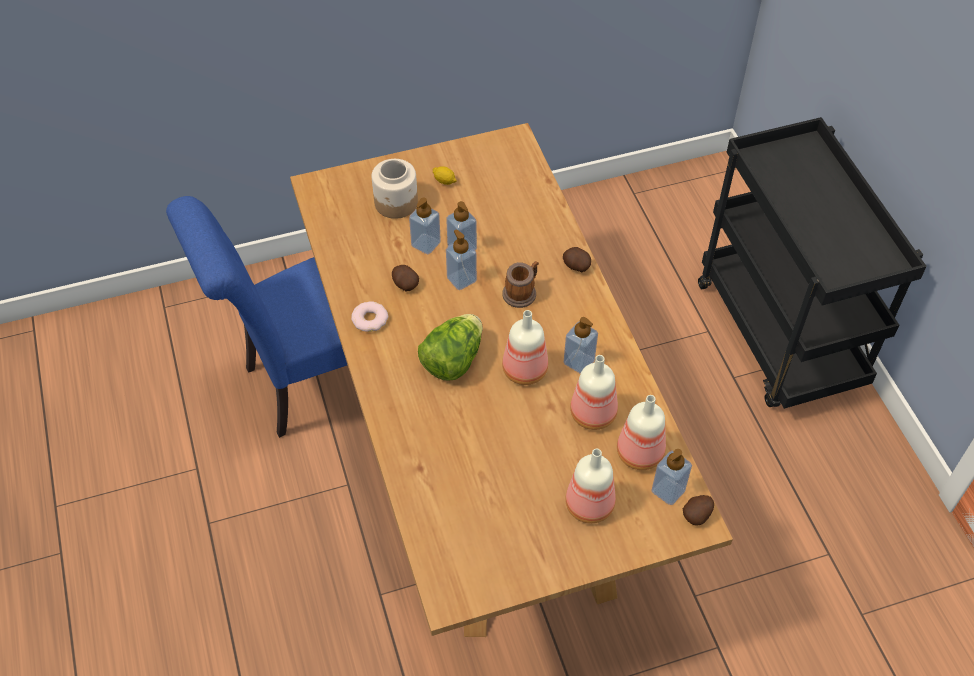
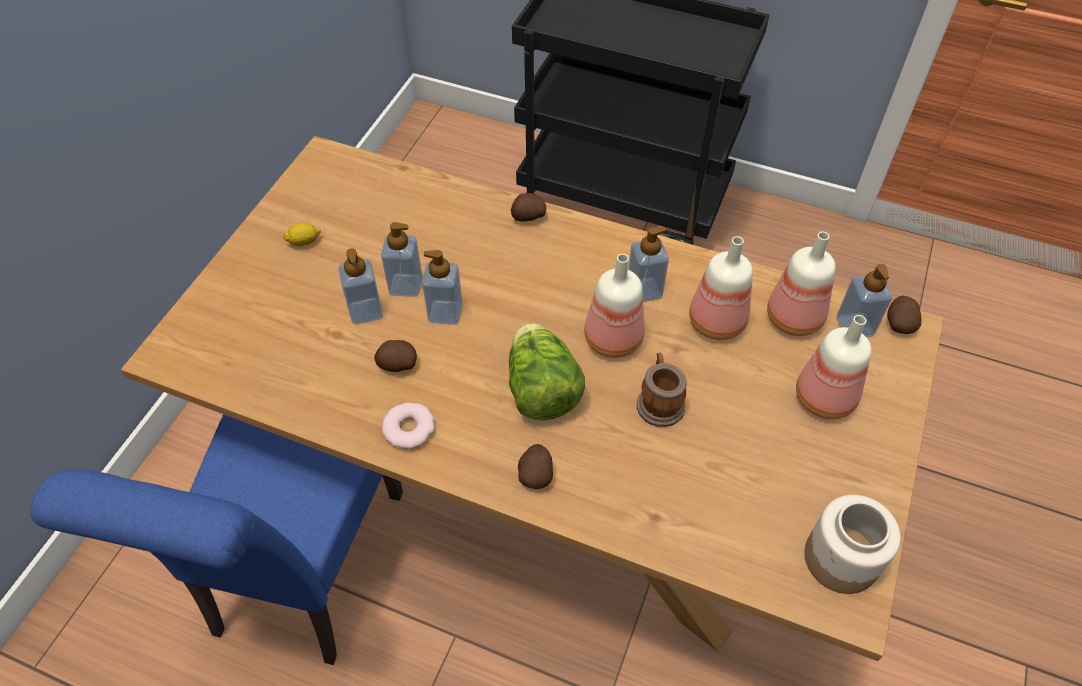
camera: 50 degrees left, 0 degrees up
(396, 203) = (282, 299): jar -> jar (842, 559)
(396, 395) = (536, 473): none -> potato
(522, 292) = (515, 277): mug -> mug (659, 401)

